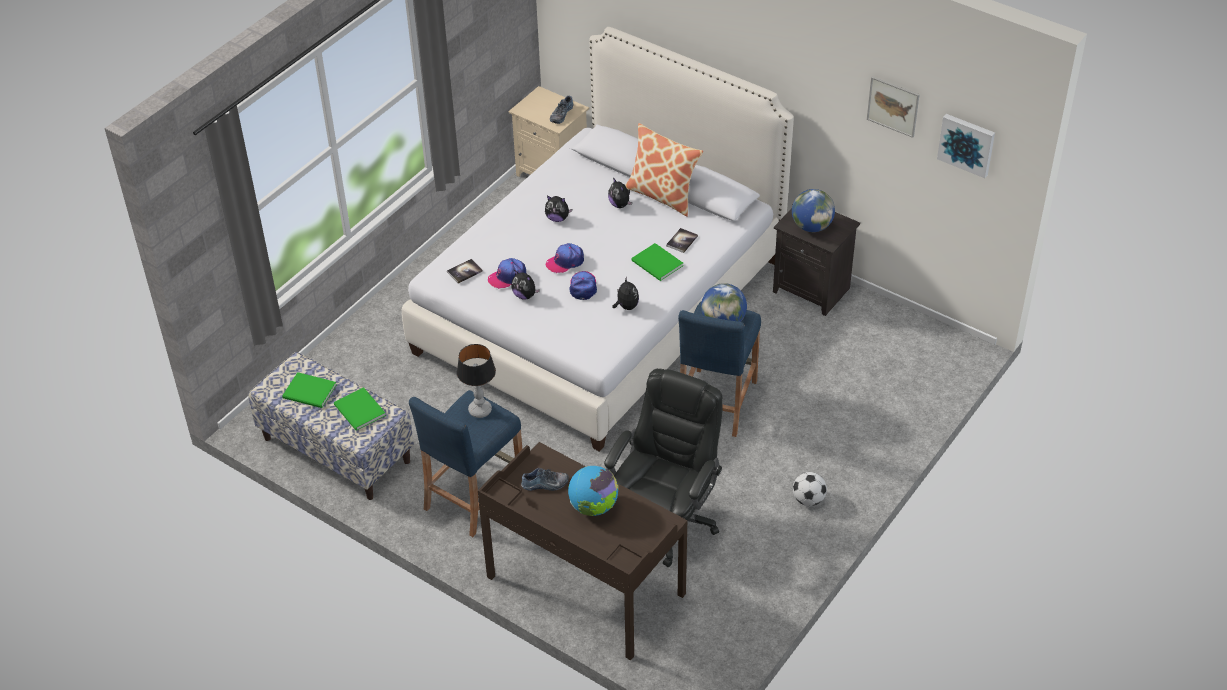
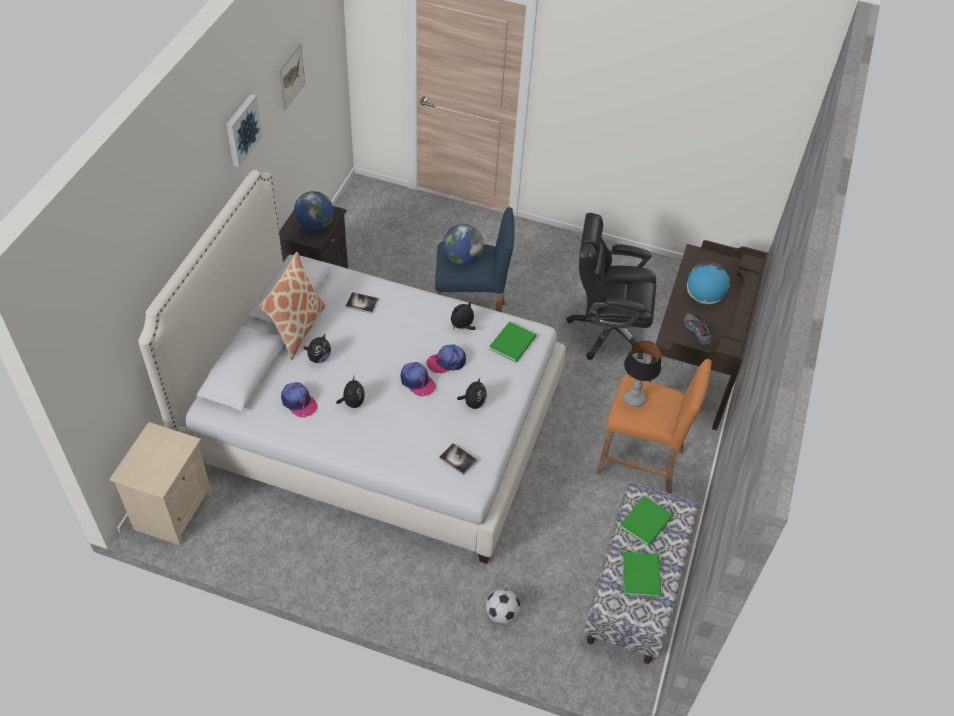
camera: 110 degrees left, 5 degrees up
(474, 496) = (640, 461): blue stool -> orange stool
(507, 277) = (454, 421): cap -> cap (299, 402)
(561, 114) = (164, 444): shoe -> none
(657, 264) = (400, 314): green book -> green book (514, 342)
(808, 500) = (551, 253): football -> football (502, 614)
(967, 144) = (323, 44): picture -> picture (242, 129)

